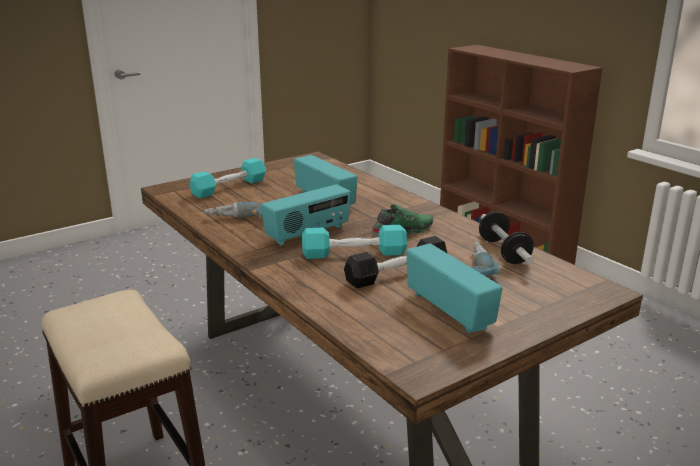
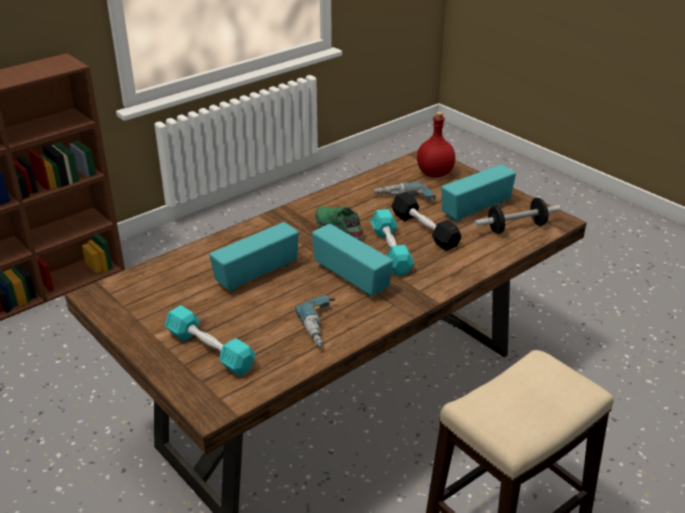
camera: 95 degrees left, 10 degrees up
(503, 252) = (371, 186): dumbbell -> dumbbell (516, 227)
(550, 292) = (435, 174): none -> red bottle

